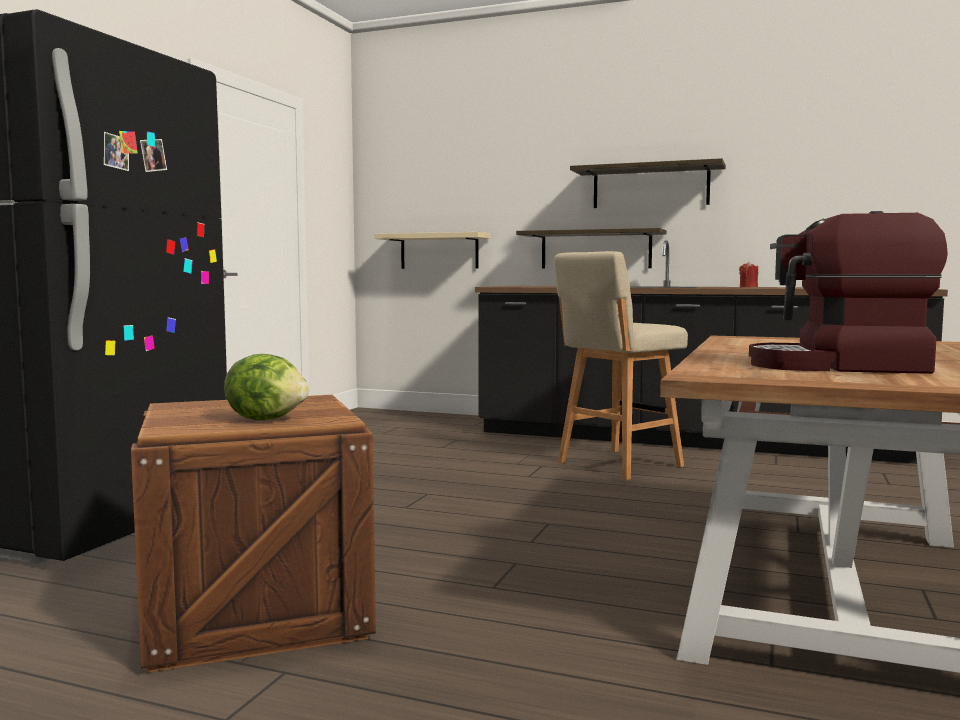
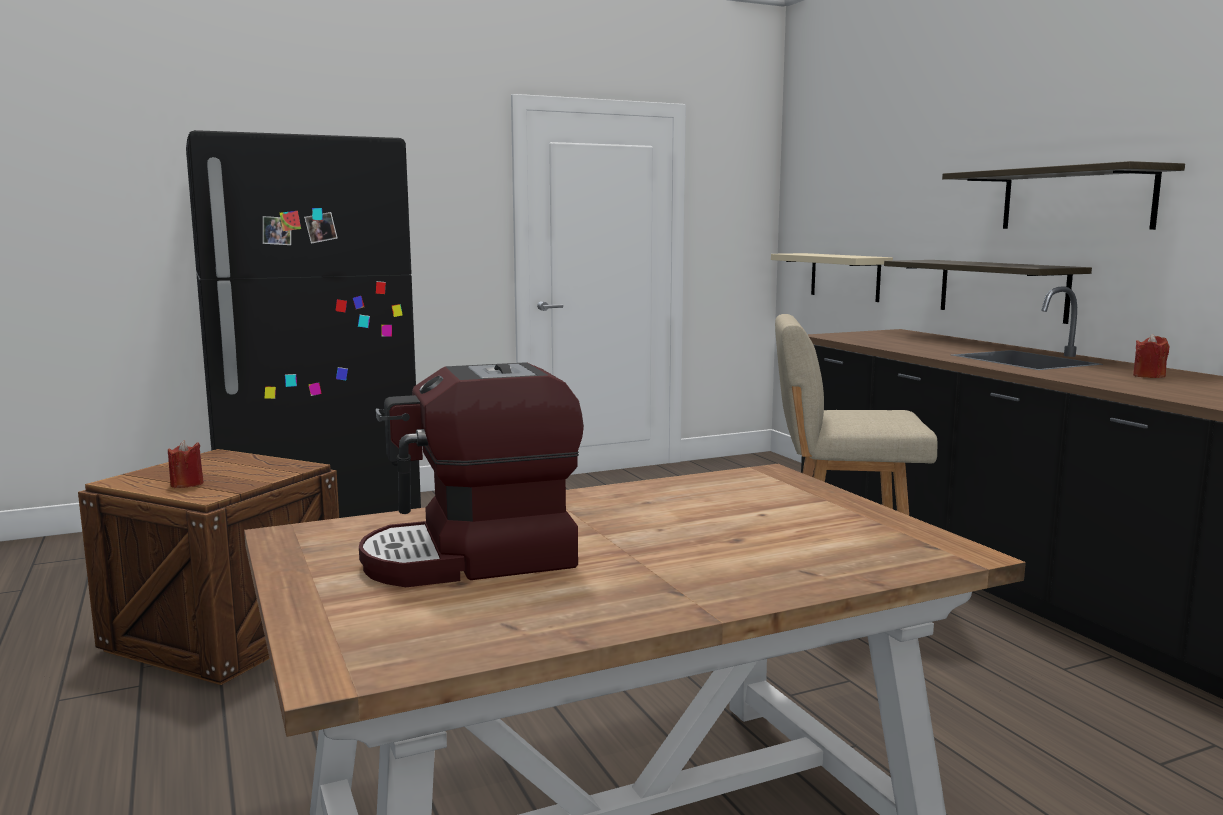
camera: 45 degrees right, 5 degrees up
(268, 419) = (187, 484): lettuce -> red candle
(839, 366) = (474, 559): coffee machine -> coffee machine turned 75 degrees counterclockwise

